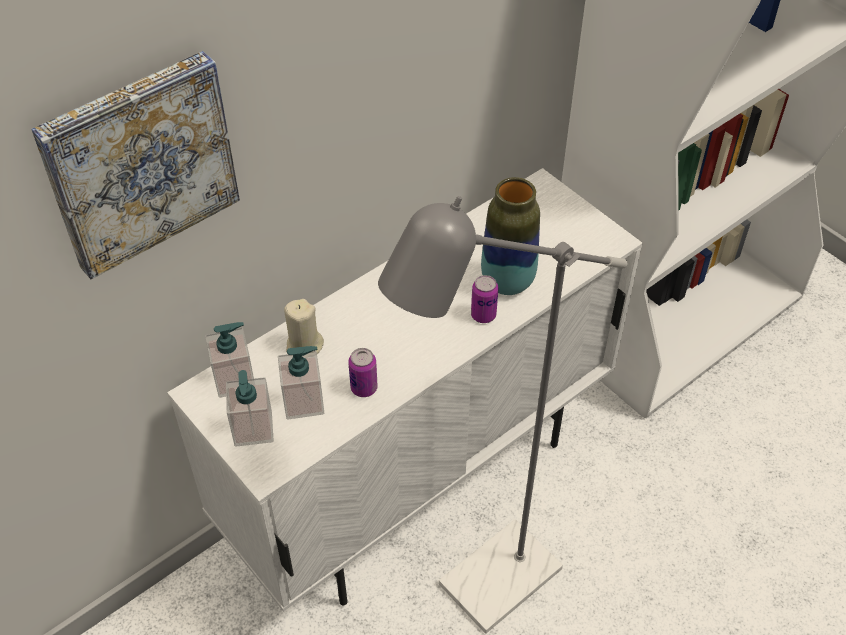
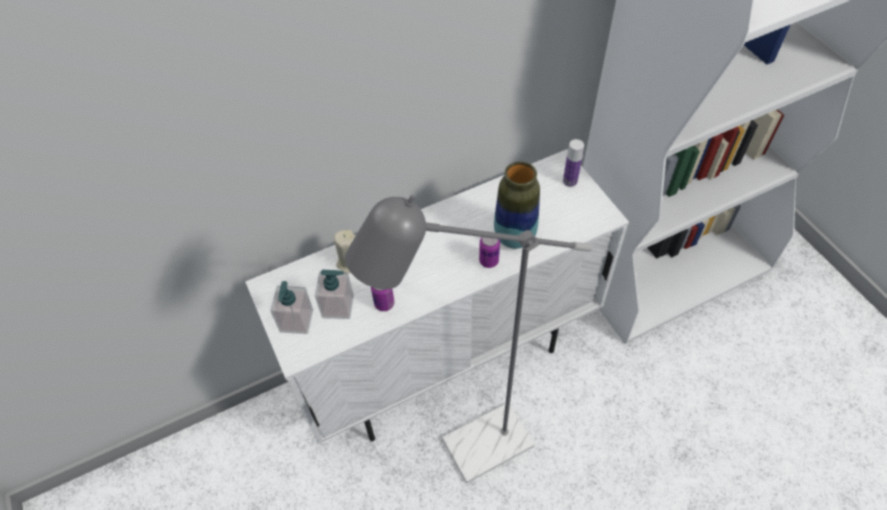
camera: 15 degrees right, 5 degrees up
(139, 162) = (210, 118): picture -> none
(234, 379) = (294, 280): soap dispenser -> none
(557, 205) = (570, 181): none -> bottle

